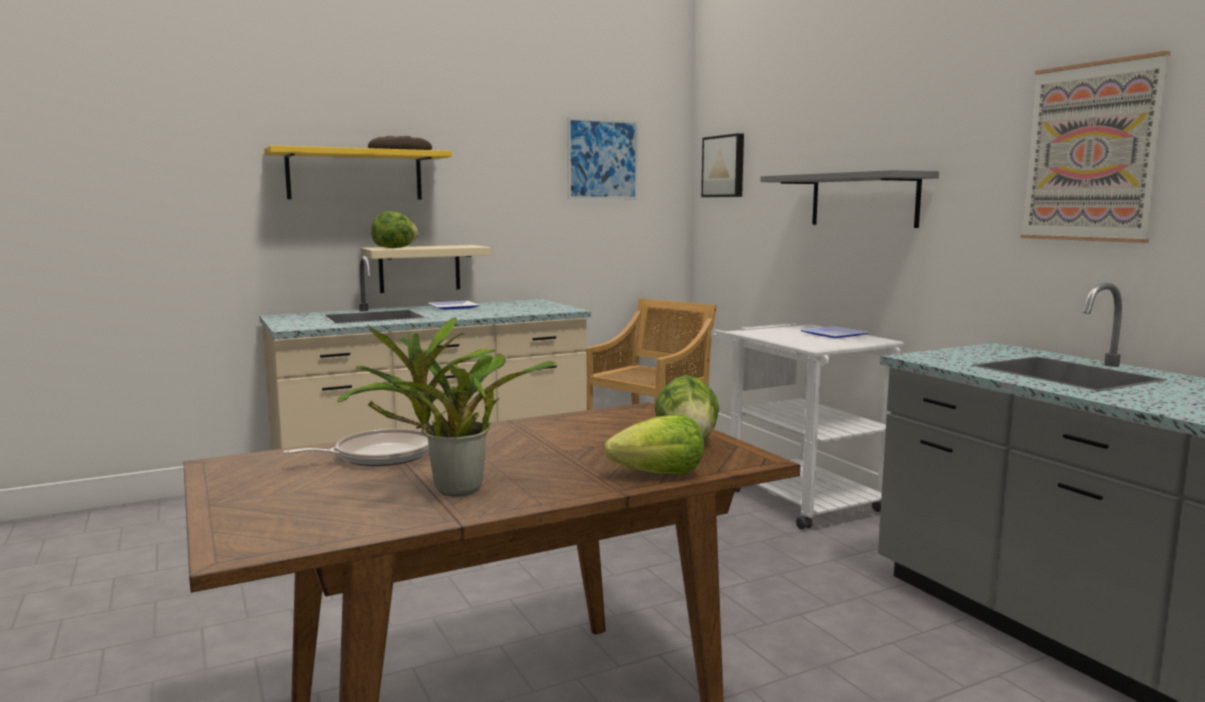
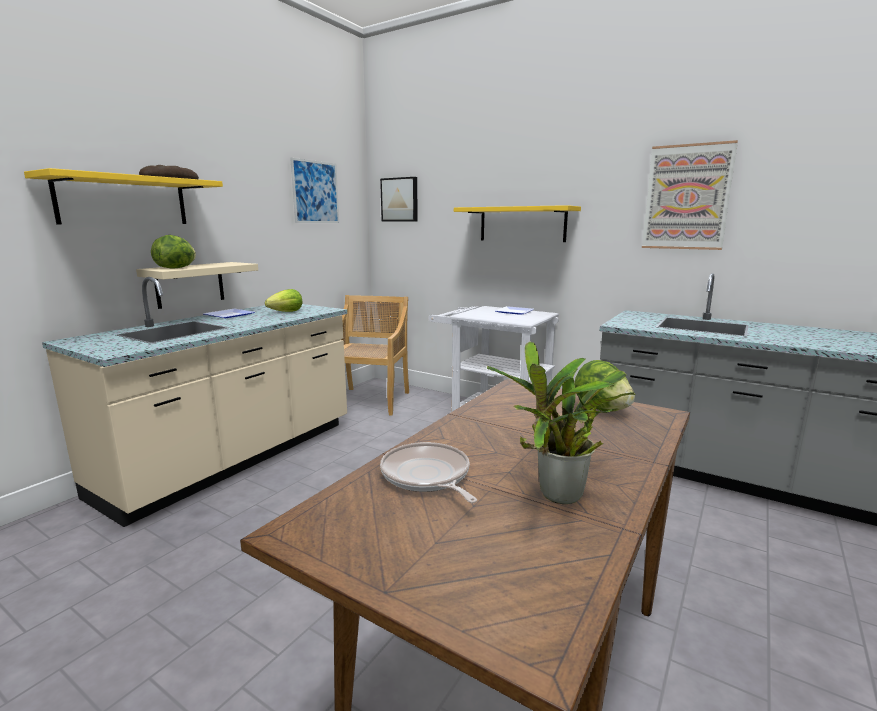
camera: 30 degrees left, 5 degrees up
(379, 456) = (427, 476): frying pan -> frying pan turned 60 degrees counterclockwise
(660, 475) = (646, 440): lettuce -> lettuce (286, 312)
(863, 200) = (522, 224): grey shelf -> yellow shelf

